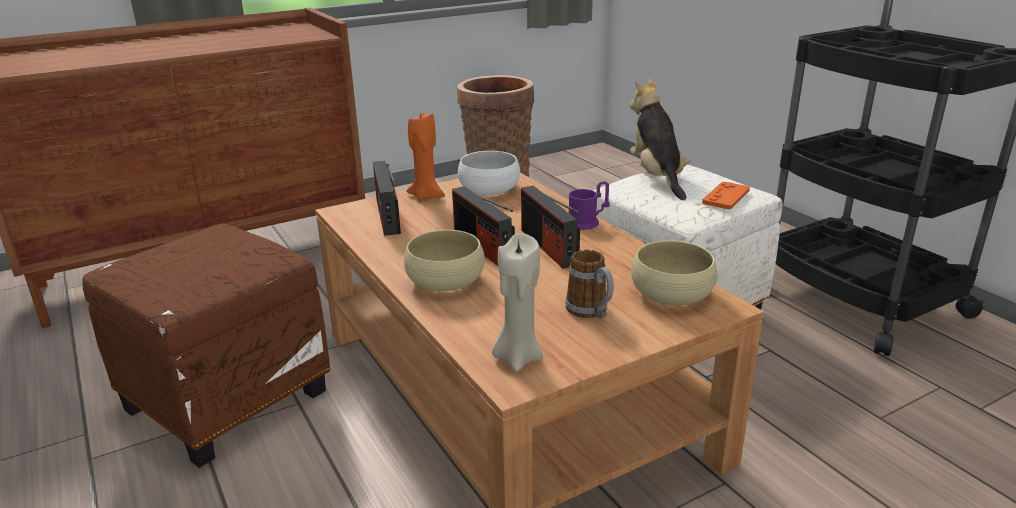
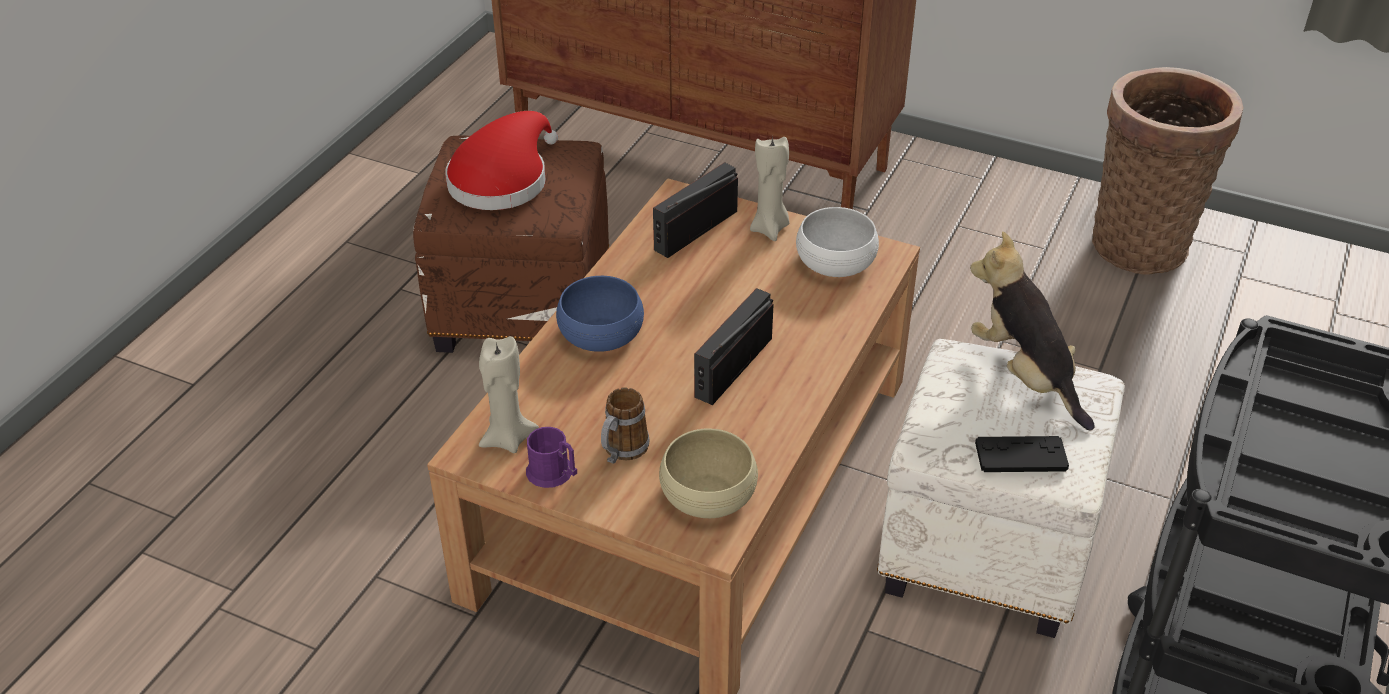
camera: 55 degrees right, 15 degrees up
(195, 264) = (502, 179): none -> red hat
(426, 196) = (770, 228): orange candle -> beige candle
(445, 280) = (600, 333): beige bowl -> blue bowl
(483, 246) = (691, 323): radio -> none
(587, 222) = (822, 369): purple mug -> purple mug (554, 474)
(657, 177) = (1025, 375): plush toy -> plush toy turned 75 degrees counterclockwise
(726, 197) = (1021, 456): orange game controller -> black game controller

